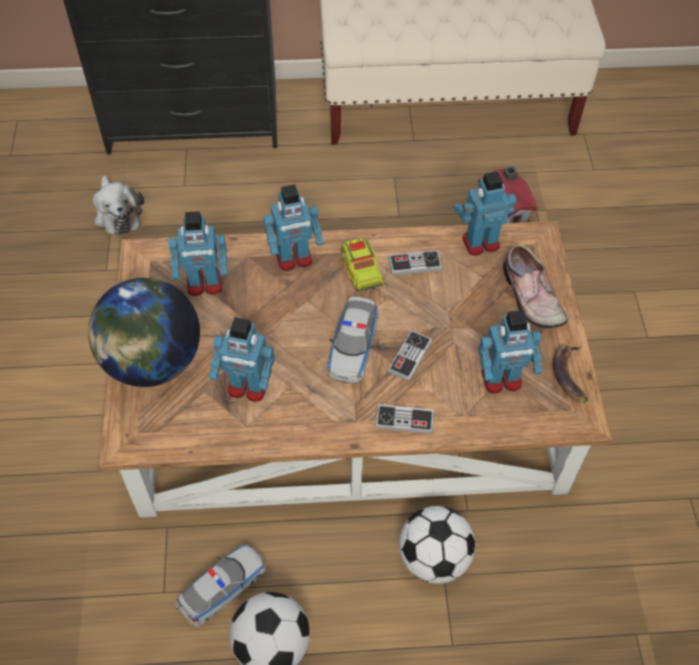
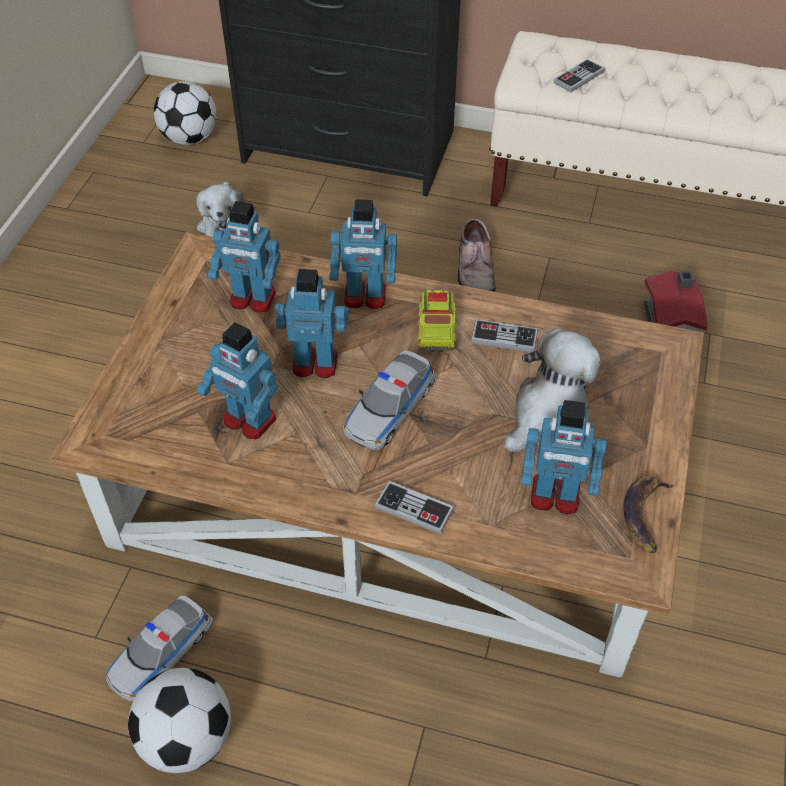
camera: 20 degrees right, 5 degrees down
(153, 362) = (158, 366): globe -> none
(222, 587) = (161, 653): toy car -> toy car turned 150 degrees clockwise
(410, 356) = (452, 439): game controller -> game controller (578, 77)
(433, 558) = (420, 701): football -> football (190, 138)
(470, 314) = (547, 410): none -> plush toy
(480, 242) = (595, 332): toy robot -> toy robot (315, 362)
(529, 297) = (632, 410): shoe -> shoe (473, 268)

